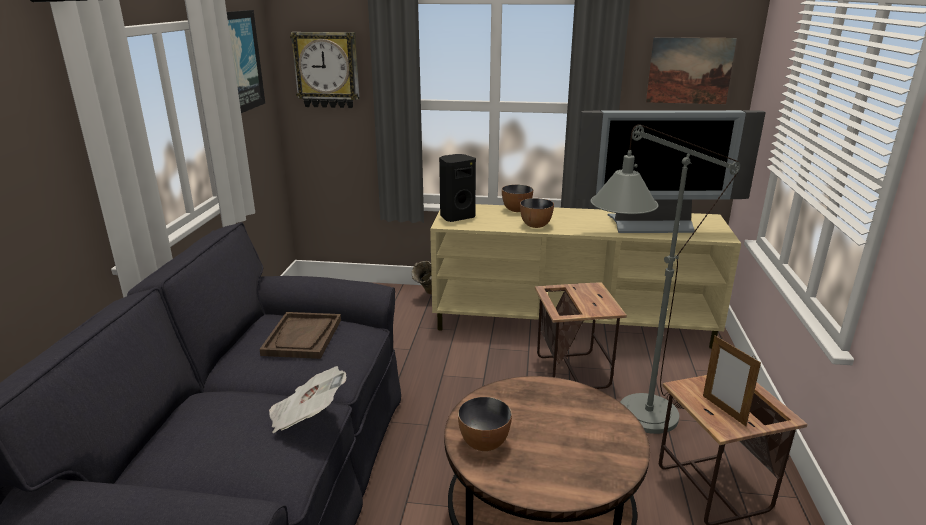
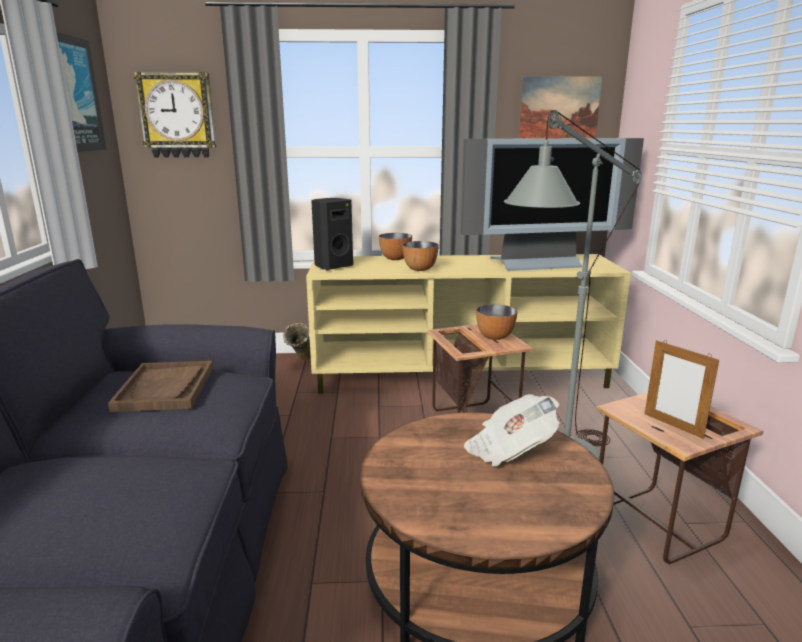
camera: 10 degrees left, 5 degrees down
(307, 416) = (180, 474): newspaper -> newspaper (509, 449)
(484, 443) = (414, 488): bowl -> bowl (495, 337)

